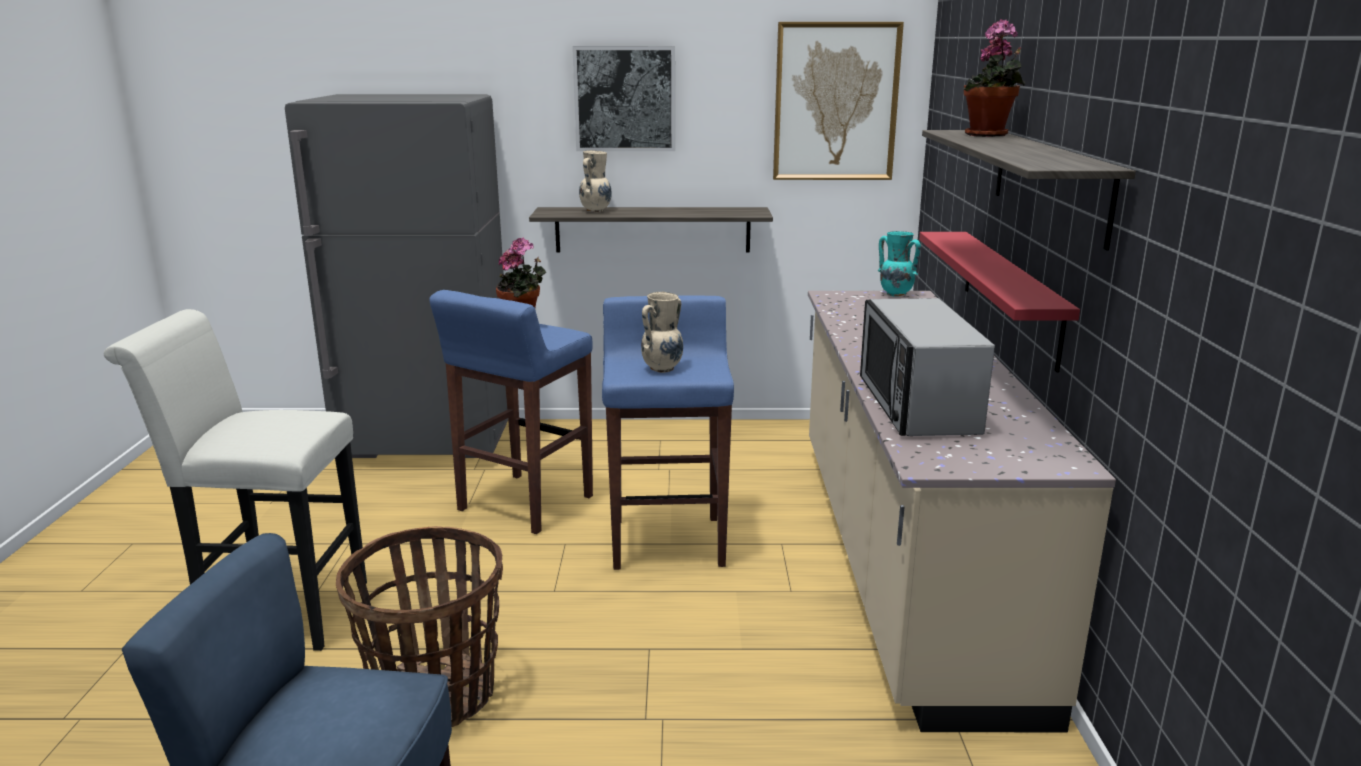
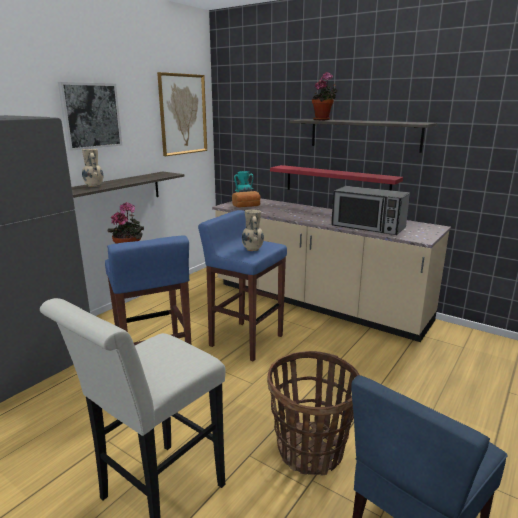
camera: 55 degrees left, 0 degrees up
(858, 305) = (247, 206): none -> bread

